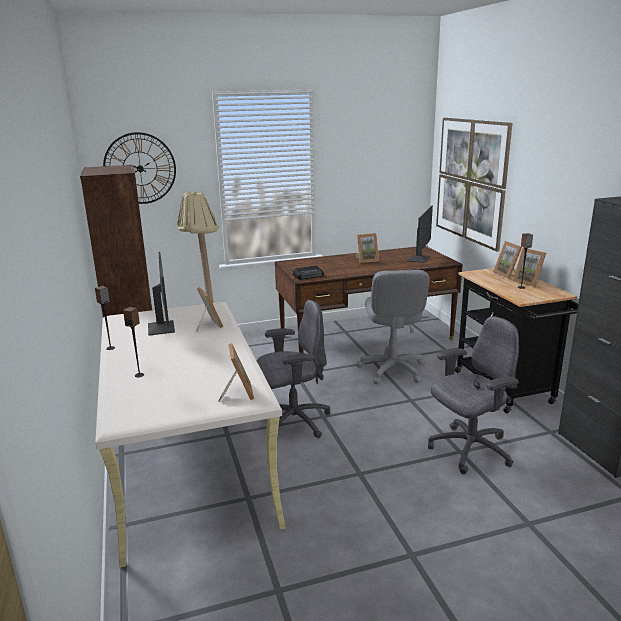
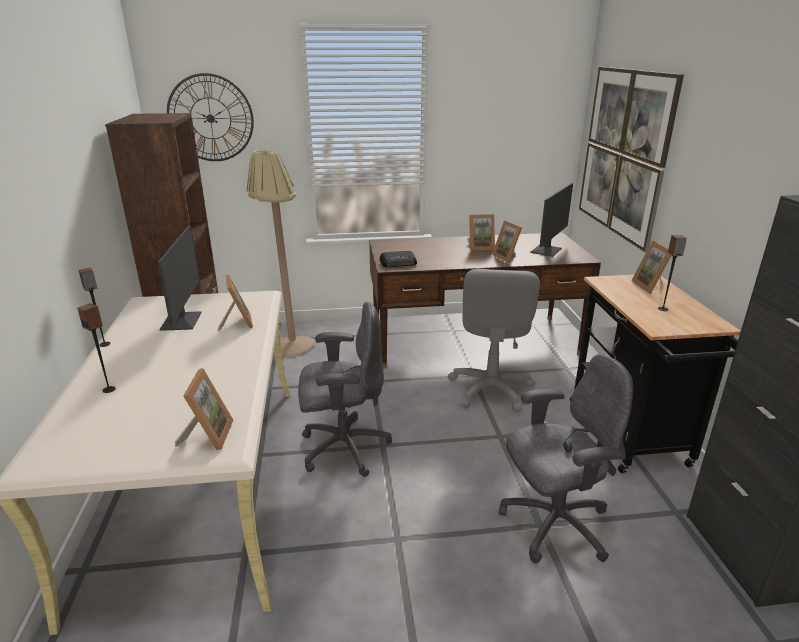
camera: 10 degrees right, 5 degrees up
(529, 282) = (676, 301): picture frame -> picture frame (508, 257)

